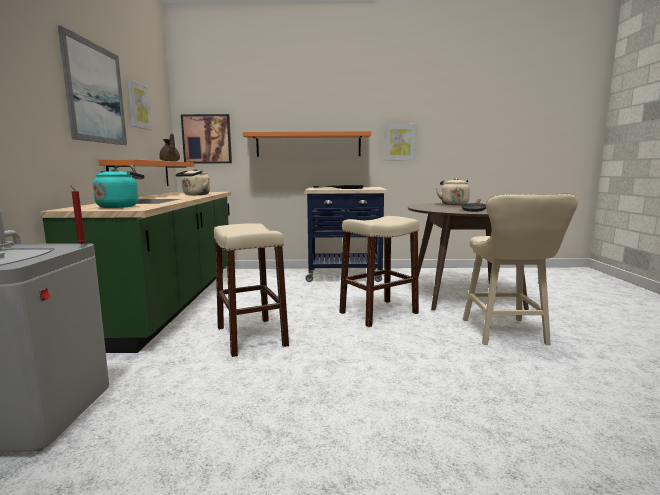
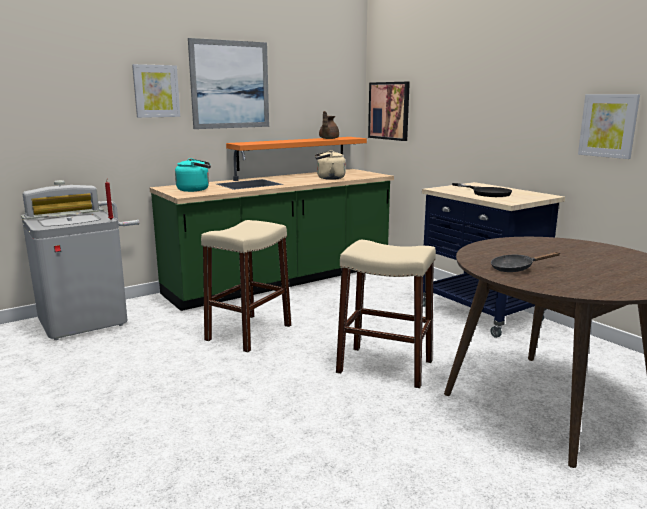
camera: 55 degrees right, 5 degrees up
(138, 106) = (298, 84): picture -> picture (156, 91)
(308, 145) = (483, 123): orange shelf -> none
(453, 204) = (584, 251): beige kettle -> none
(507, 335) = (430, 464): beige stool -> none

